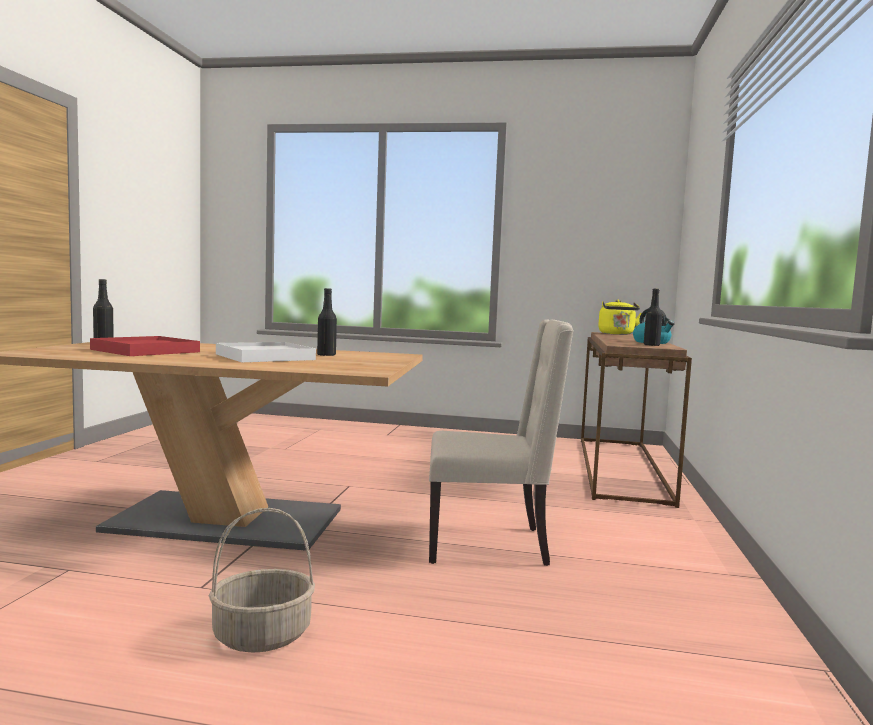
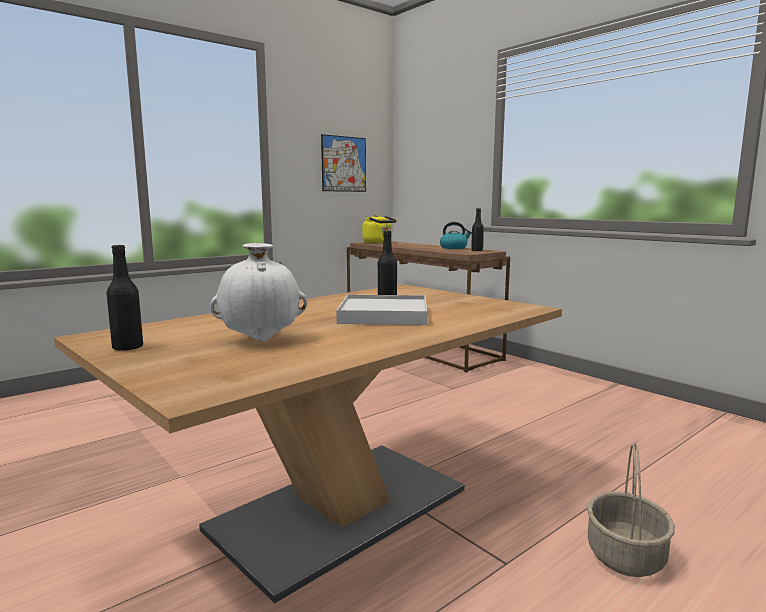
camera: 50 degrees left, 5 degrees up
(146, 351) = (262, 340): red tray -> white vase
(489, 544) = (514, 424): beige chair -> none
(599, 240) = (344, 164): none -> picture

